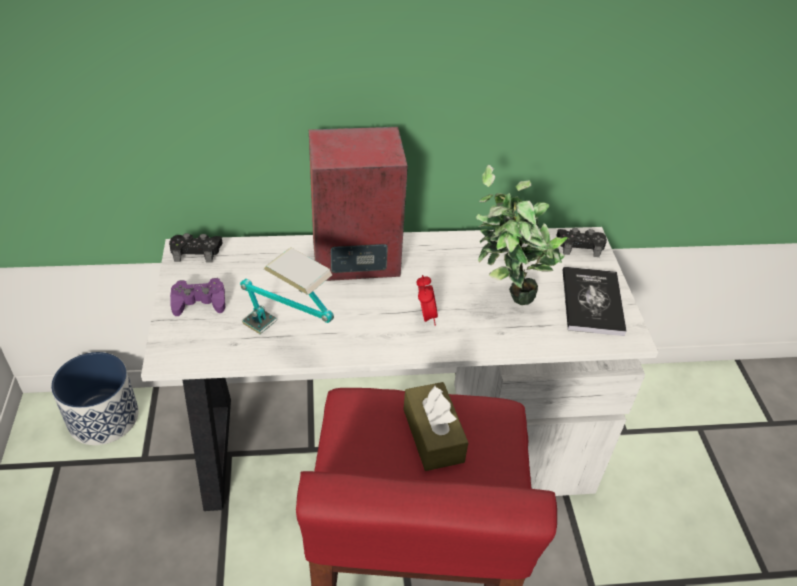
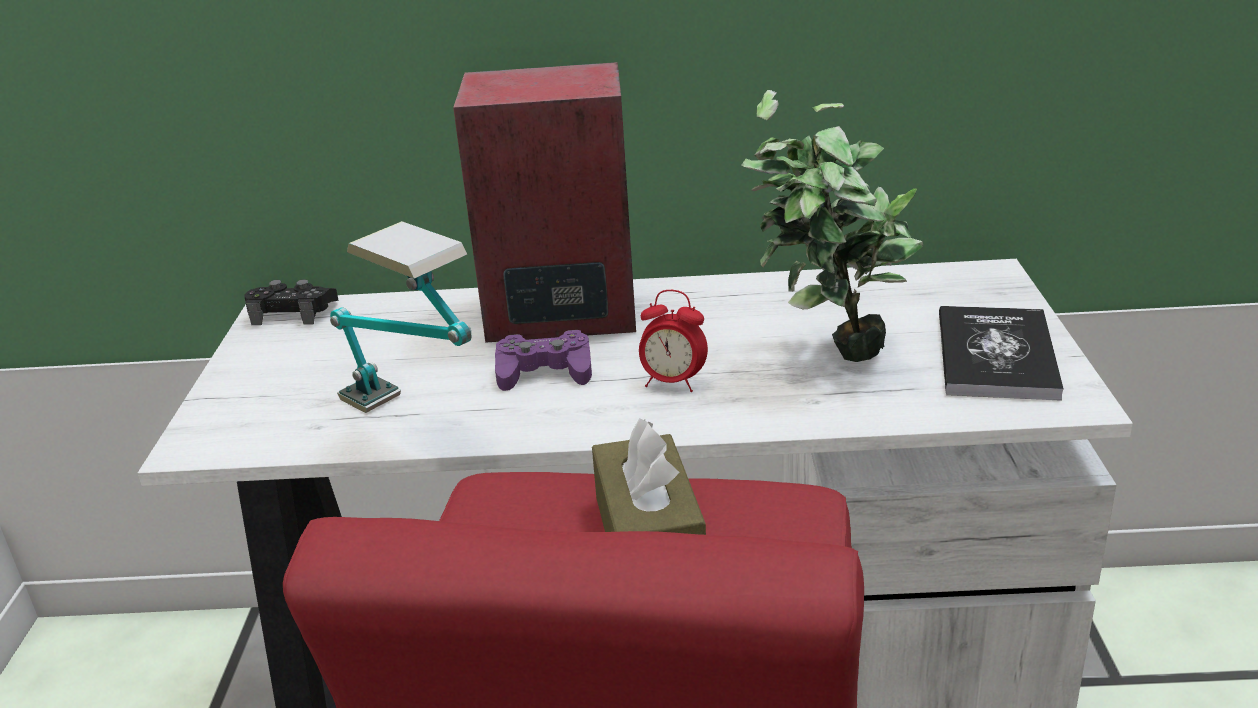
camera: 10 degrees right, 15 degrees down
(103, 418) = (157, 655): planter -> none
(199, 302) = (274, 374): purple game controller -> purple game controller (545, 371)
(425, 317) = (673, 383): alarm clock -> alarm clock turned 105 degrees clockwise
(579, 246) = (973, 283): black game controller -> none

